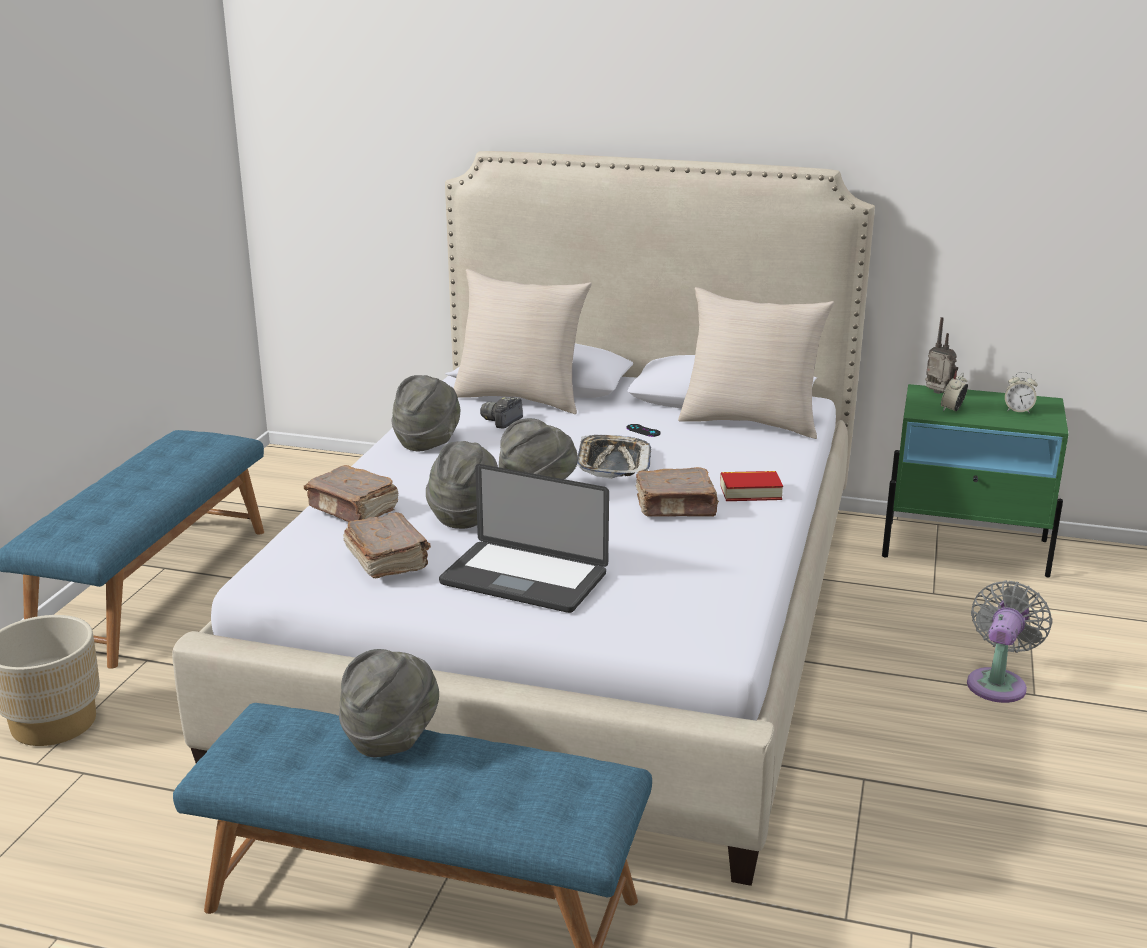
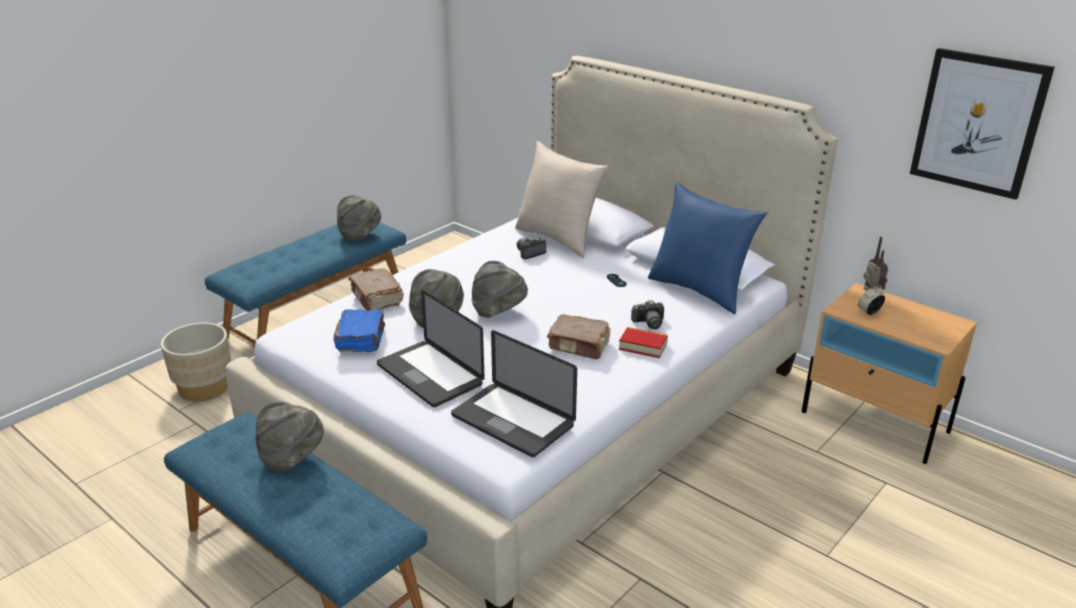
camera: 25 degrees right, 5 degrees up
(387, 560) = (361, 340): brown book -> blue book
(427, 441) = (468, 259): grey hat -> grey hat (360, 236)
(613, 463) = (570, 302): tray -> none
(686, 603) = (512, 421): none -> laptop
(730, 466) = (649, 323): none -> camera
(750, 422) = (699, 290): beige pillow -> blue pillow
(966, 548) = (875, 422): green nightstand -> beige nightstand
(998, 683) = (805, 537): grey fan -> none
(1018, 410) = (924, 325): alarm clock -> none
(1039, 161) = (978, 123): none -> picture

